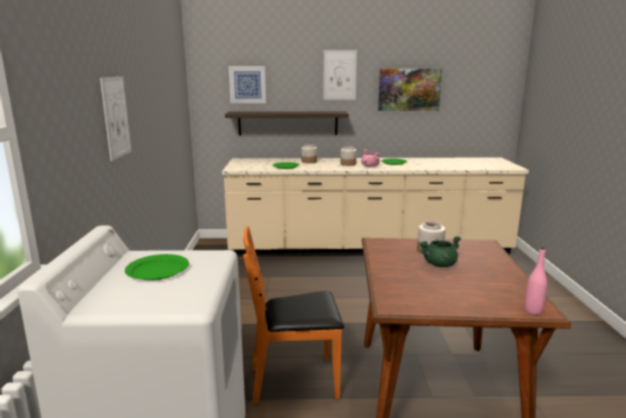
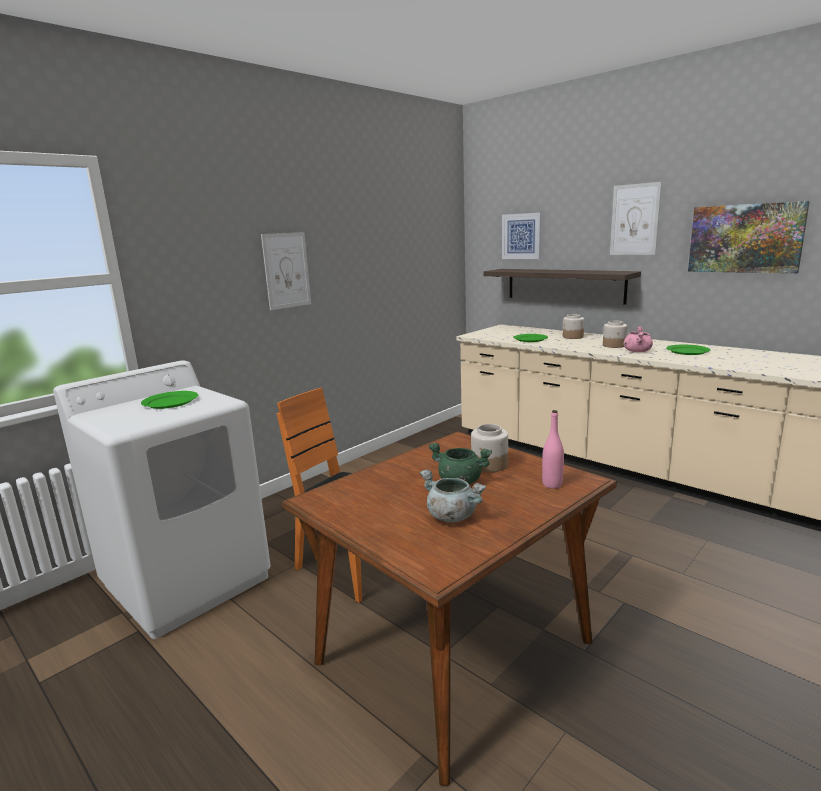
camera: 45 degrees right, 0 degrees up
(482, 283) = (451, 516): none -> grey cooking pot
(533, 311) = (426, 566): pink bottle -> pink bottle (552, 484)

